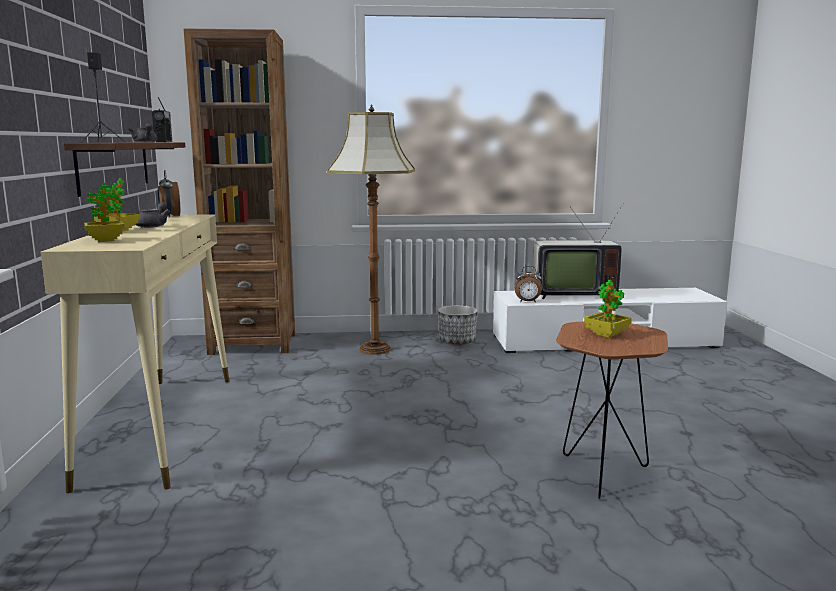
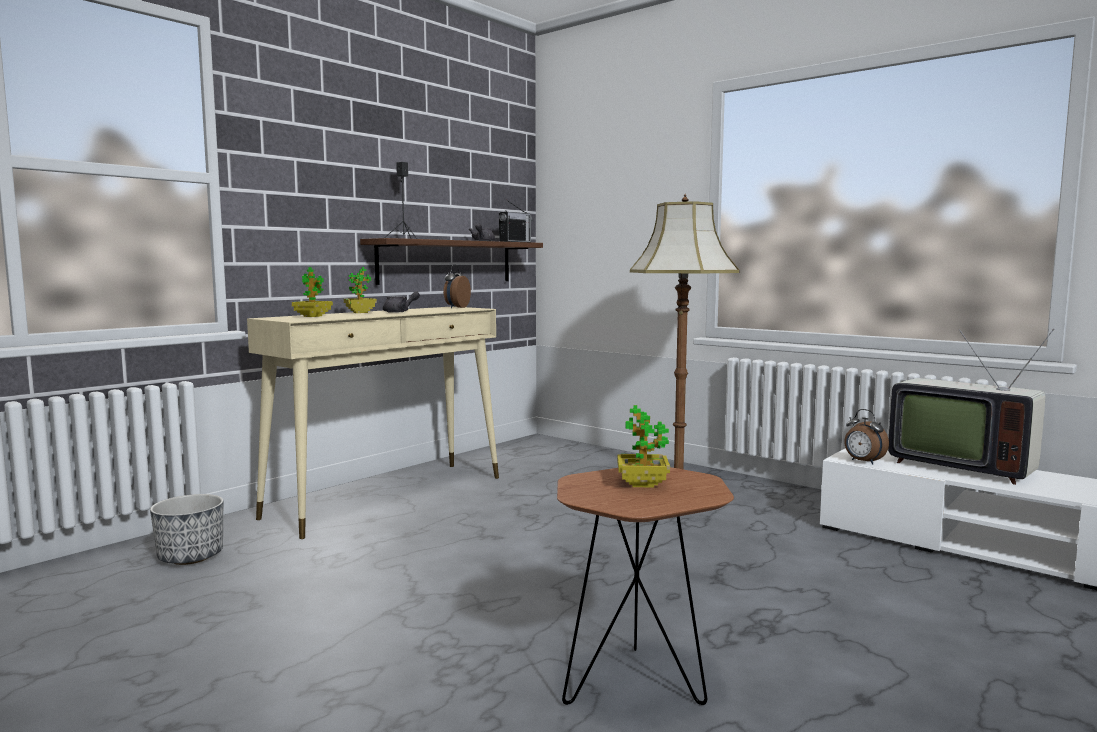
camera: 45 degrees right, 5 degrees down
(253, 344) = (581, 454): brown bookcase -> none
(457, 342) = (787, 501): planter -> planter (191, 557)

